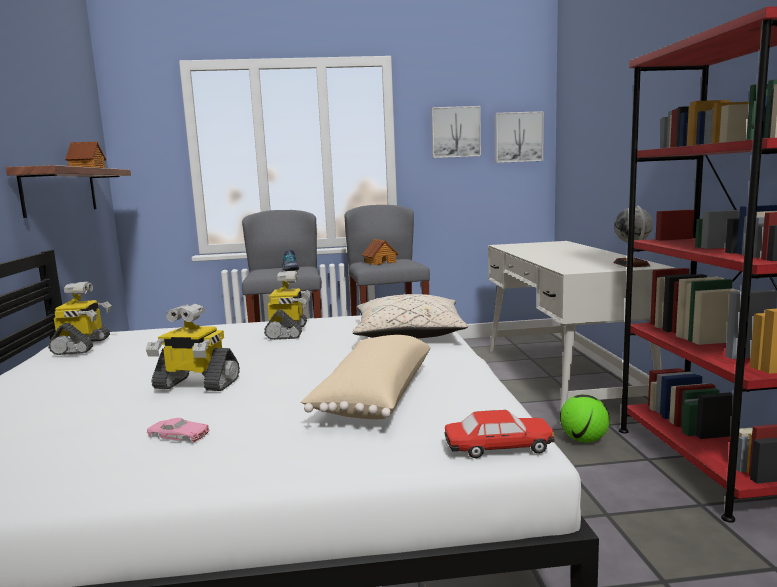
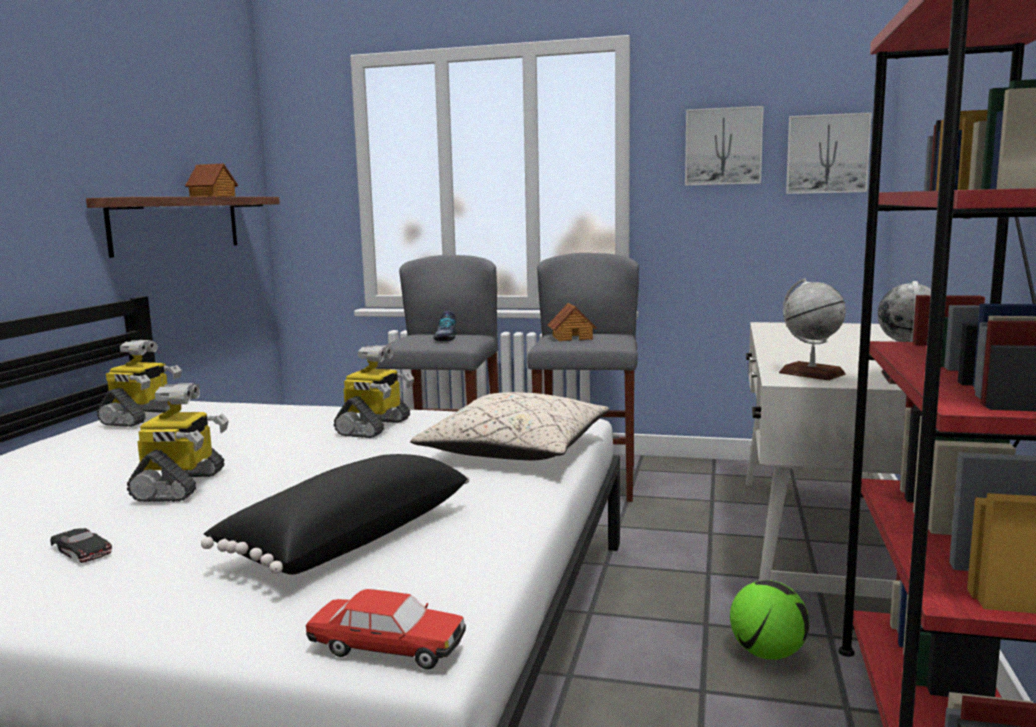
camera: 20 degrees right, 0 degrees up
(178, 435) = (81, 550): pink toy car -> black toy car
(196, 384) = (181, 486): toy robot -> toy robot turned 120 degrees counterclockwise
(373, 396) = (347, 538): beige pillow -> black pillow
(578, 266) = (811, 373): none -> globe

